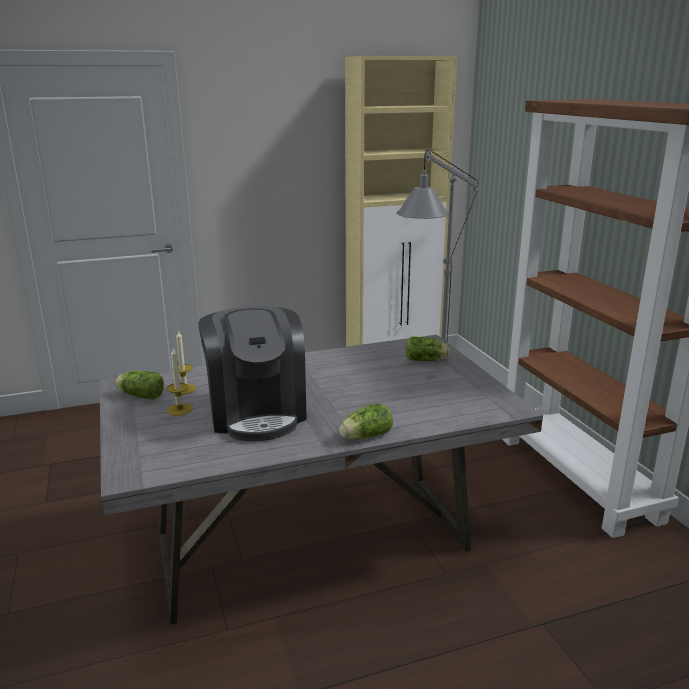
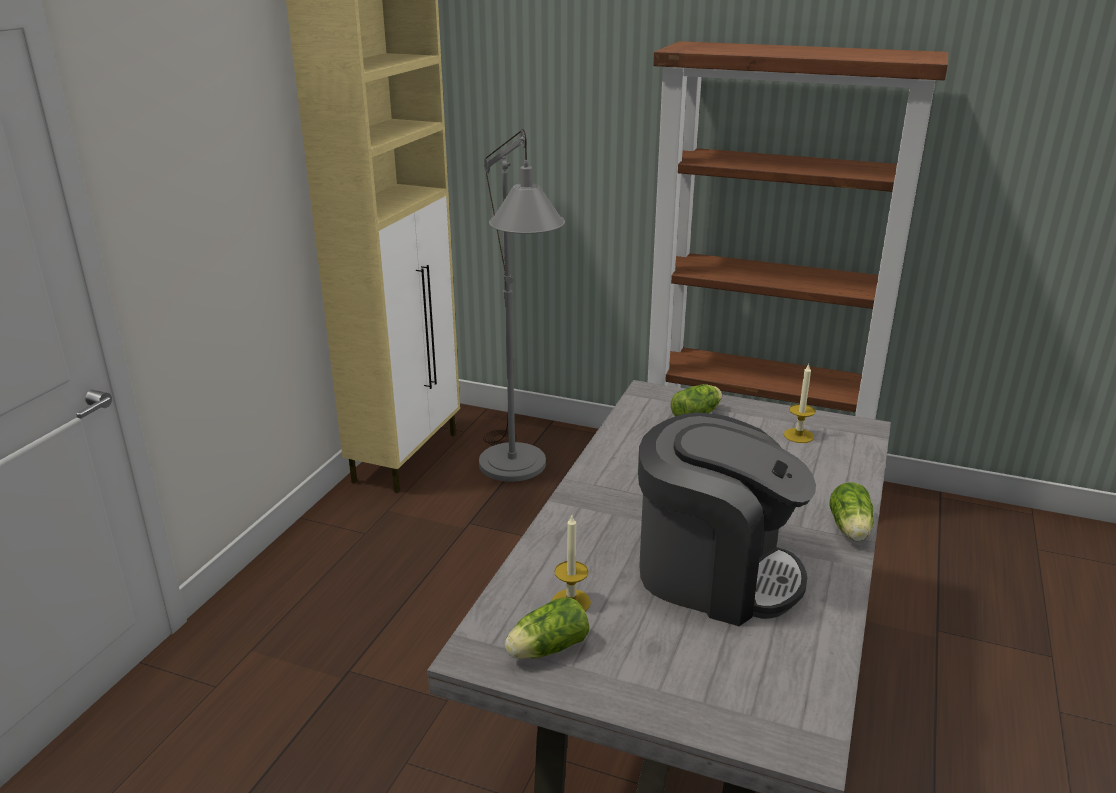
camera: 50 degrees left, 5 degrees up
(179, 409) = (636, 629): candle -> candle (798, 435)

